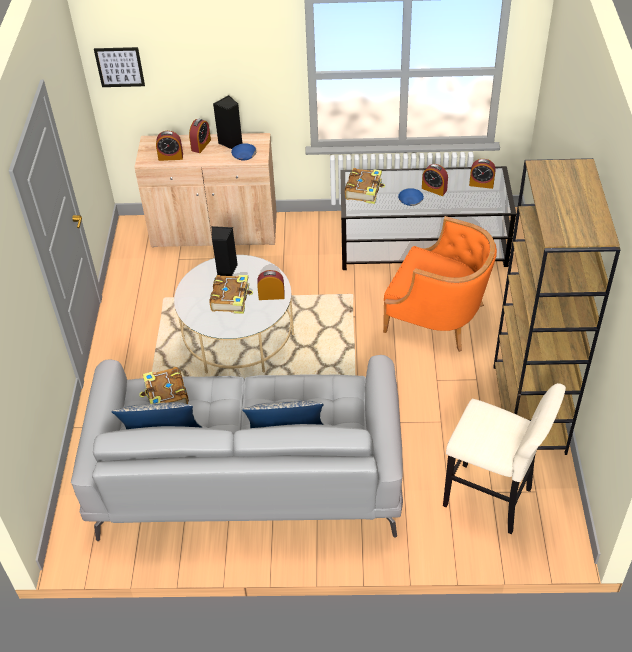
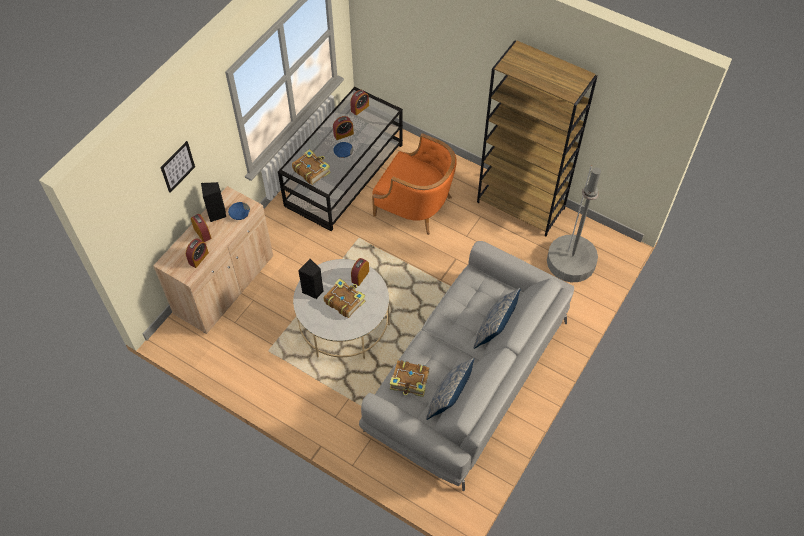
camera: 60 degrees left, 10 degrees up
(119, 67) = (128, 228): picture -> picture (177, 166)
(437, 317) = (415, 205): orange armchair -> orange armchair turned 60 degrees clockwise
(492, 499) = (571, 262): beige stool -> grey floor lamp

